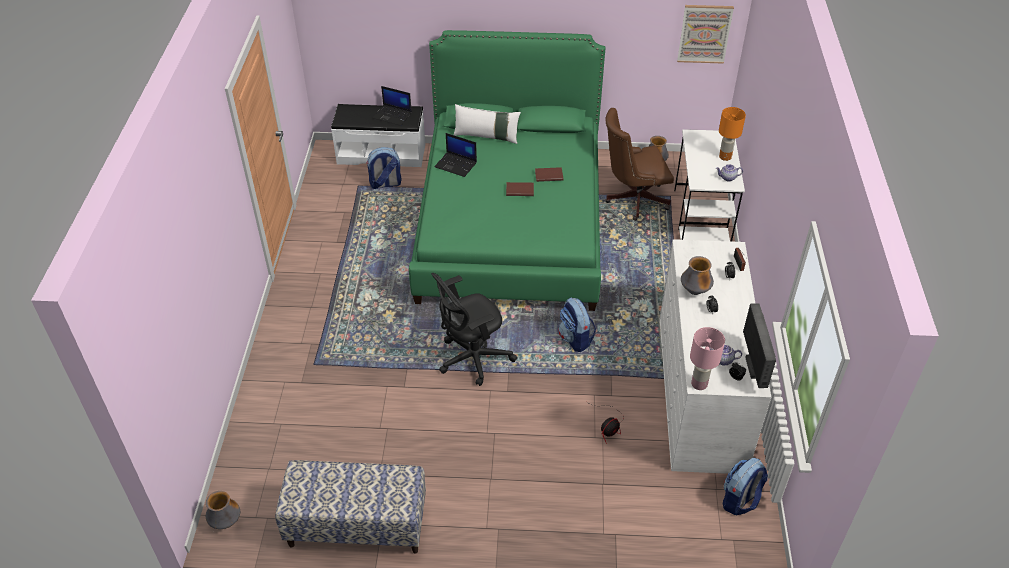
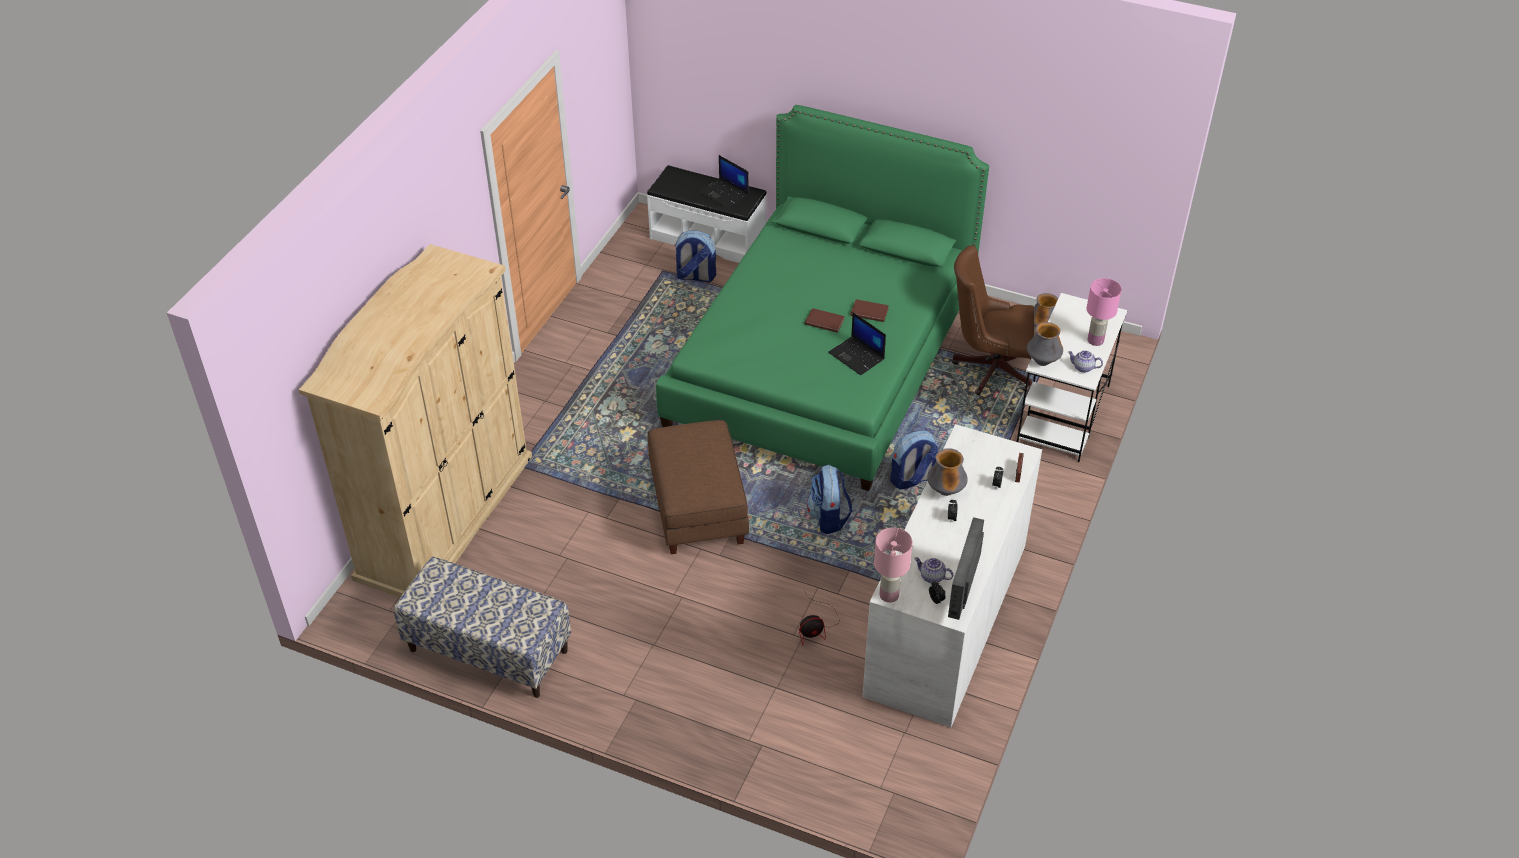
camera: 20 degrees right, 0 degrees up
(226, 522) = (357, 606): vase -> vase (1042, 361)
(269, 423) = (445, 516): none -> beige wardrobe
(456, 165) = (765, 273): laptop -> laptop (857, 356)
(471, 359) = (696, 507): black office chair -> brown ottoman
(486, 136) = (819, 246): white pillow -> none
(704, 34) = (1119, 176): picture -> none
(725, 157) = (1096, 340): orange table lamp -> pink table lamp
(740, 500) = (925, 753): backpack -> backpack (912, 479)

